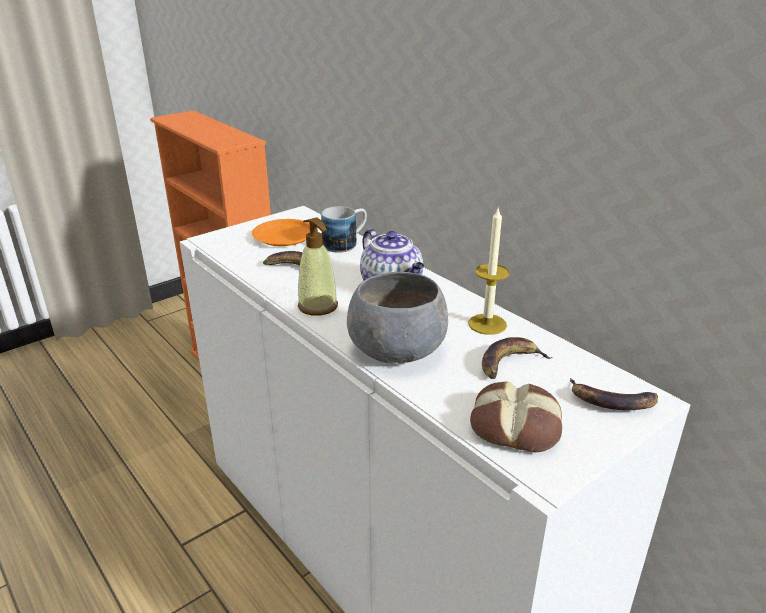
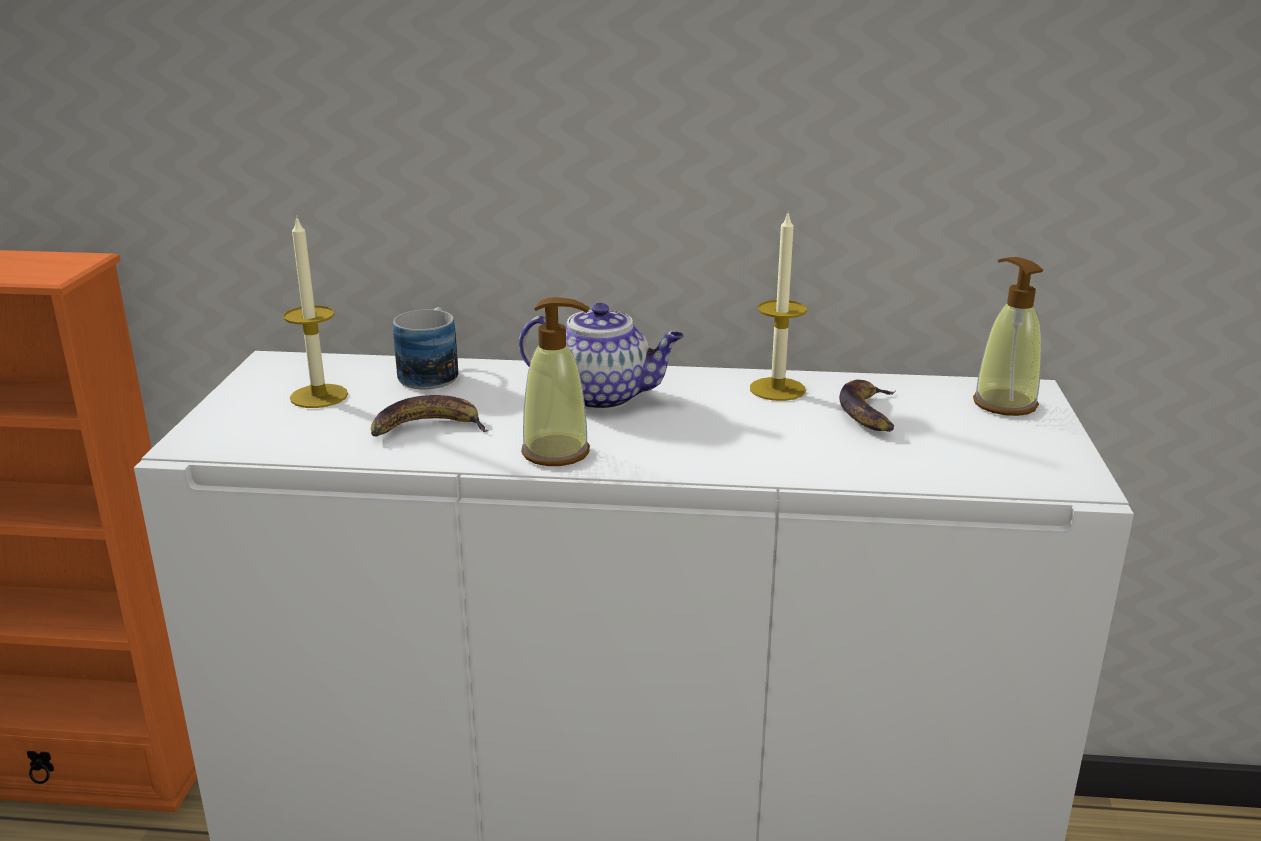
camera: 45 degrees left, 5 degrees down
(285, 236) = (319, 396): orange plate -> candle
(396, 350) = (743, 453): grey bowl -> none
(516, 425) = (980, 460): bread -> none
(611, 400) = (1004, 404): banana -> soap dispenser

